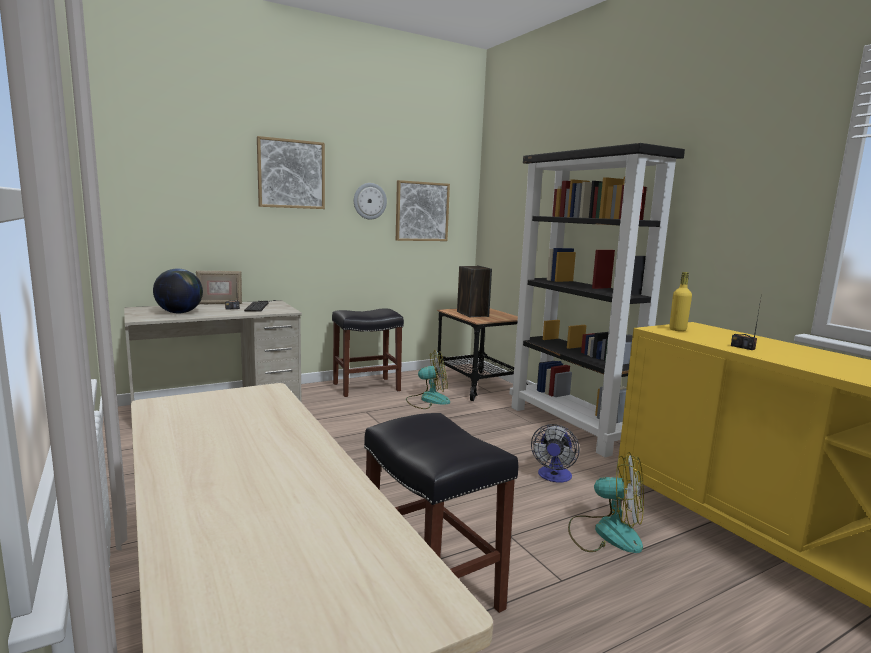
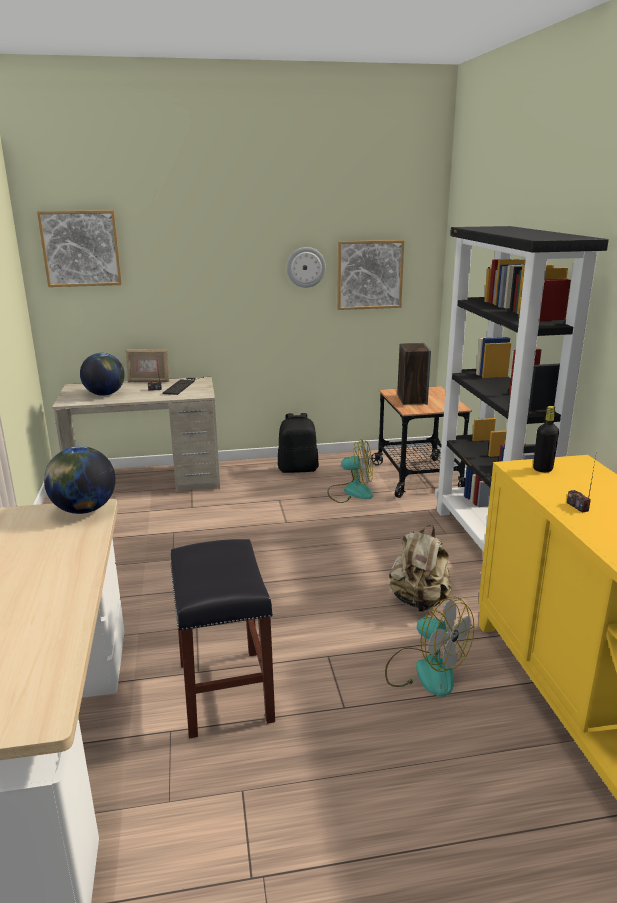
camera: 20 degrees right, 10 degrees up
(254, 393) = (84, 510): none -> globe
(291, 174) = (217, 245): picture -> picture (81, 248)
(367, 387) = (298, 469): black stool -> black backpack
(554, 477) = (419, 601): fan -> beige backpack
(677, 330) = (542, 469): yellow bottle -> black bottle

